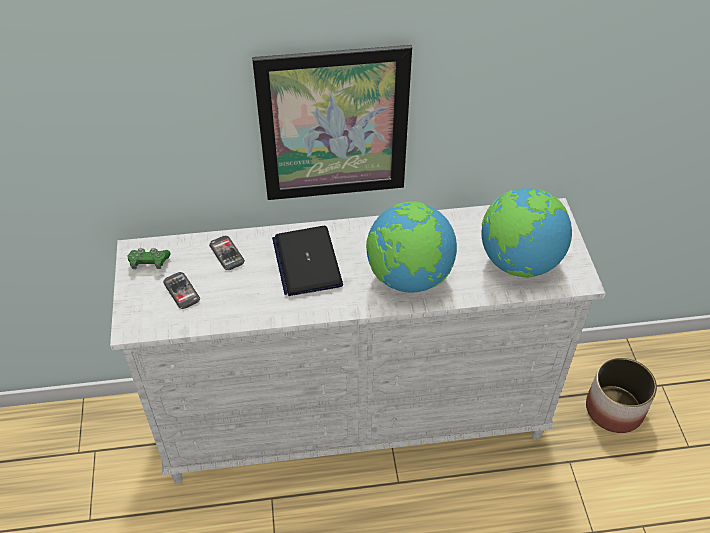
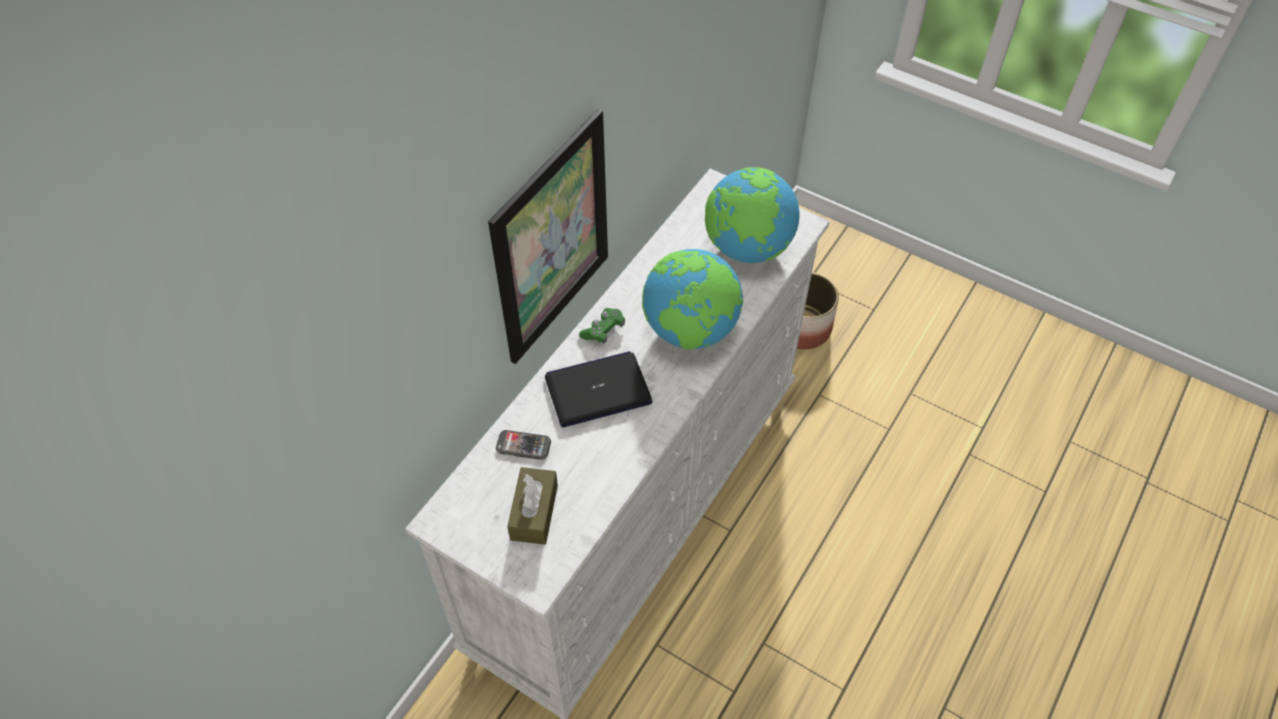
camera: 50 degrees left, 5 degrees up
(149, 262) = (467, 518): green game controller -> green game controller (603, 330)
(181, 291) = (534, 512): phone -> brown tissue box
(307, 261) = (598, 390): laptop -> laptop turned 135 degrees clockwise

